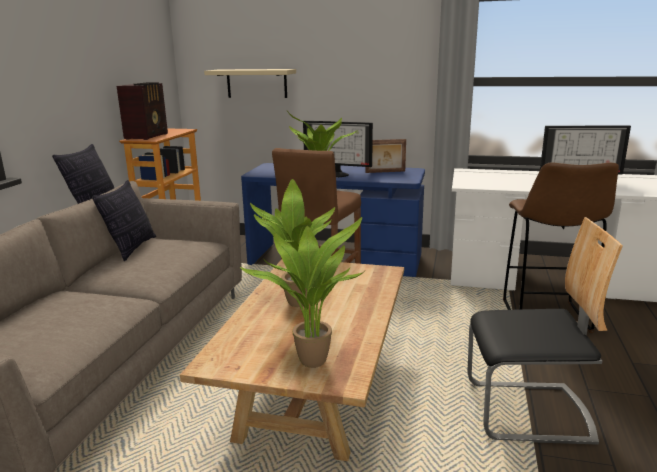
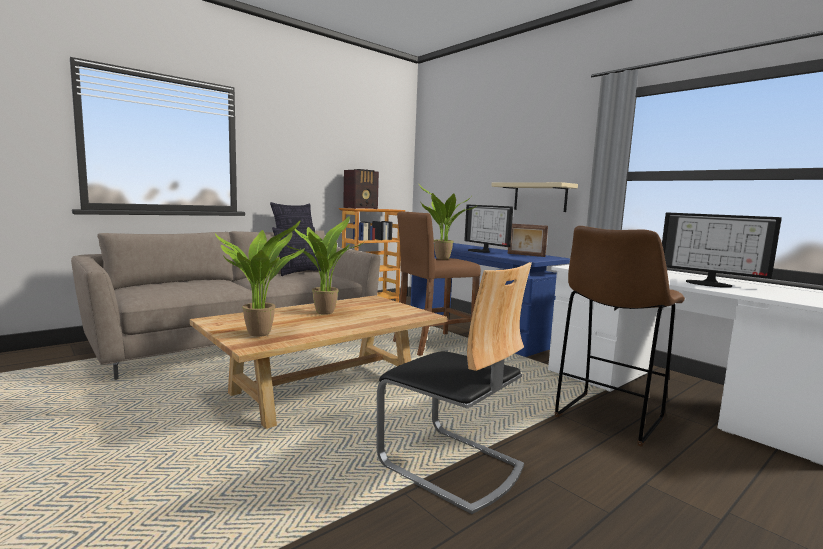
camera: 35 degrees right, 10 degrees down
(256, 83) = (459, 179): beige shelf -> beige shelf (540, 197)

